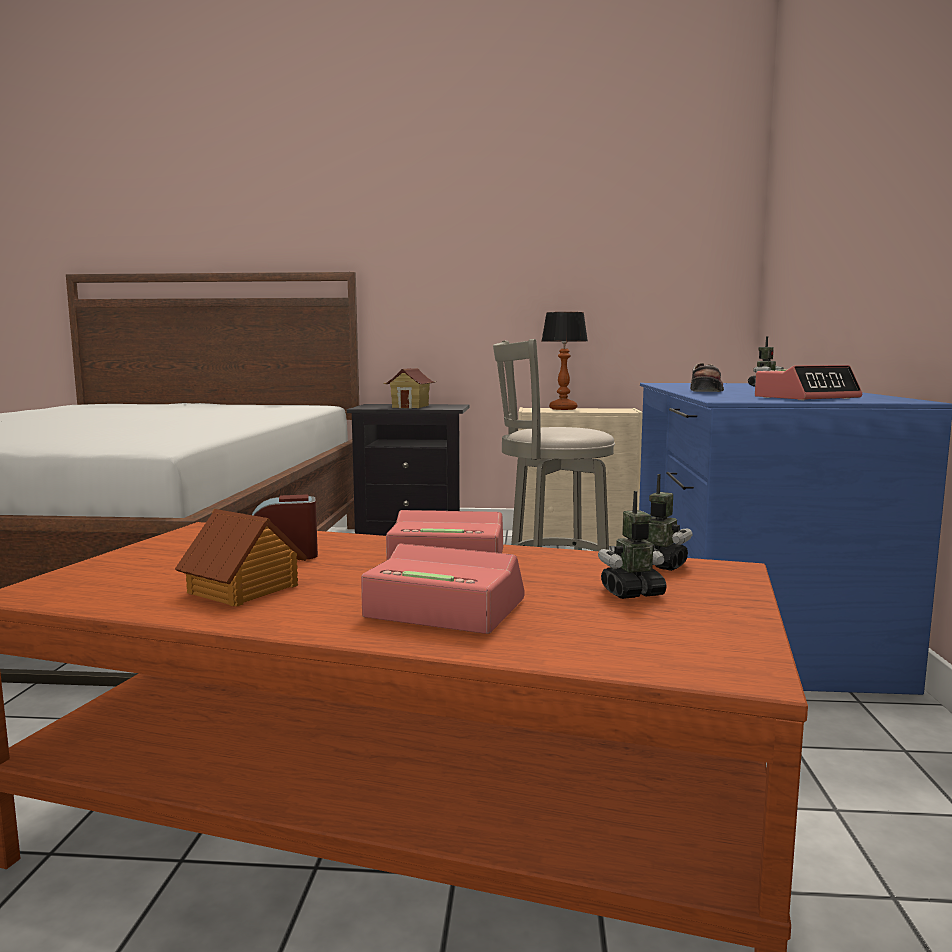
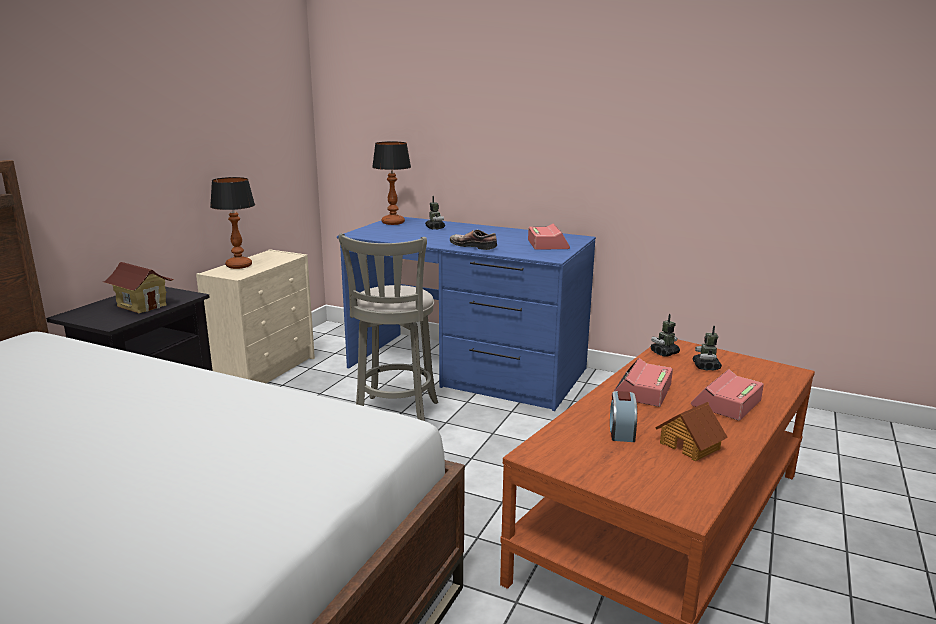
camera: 70 degrees left, 10 degrees up
(748, 383) = (393, 223): none -> table lamp

